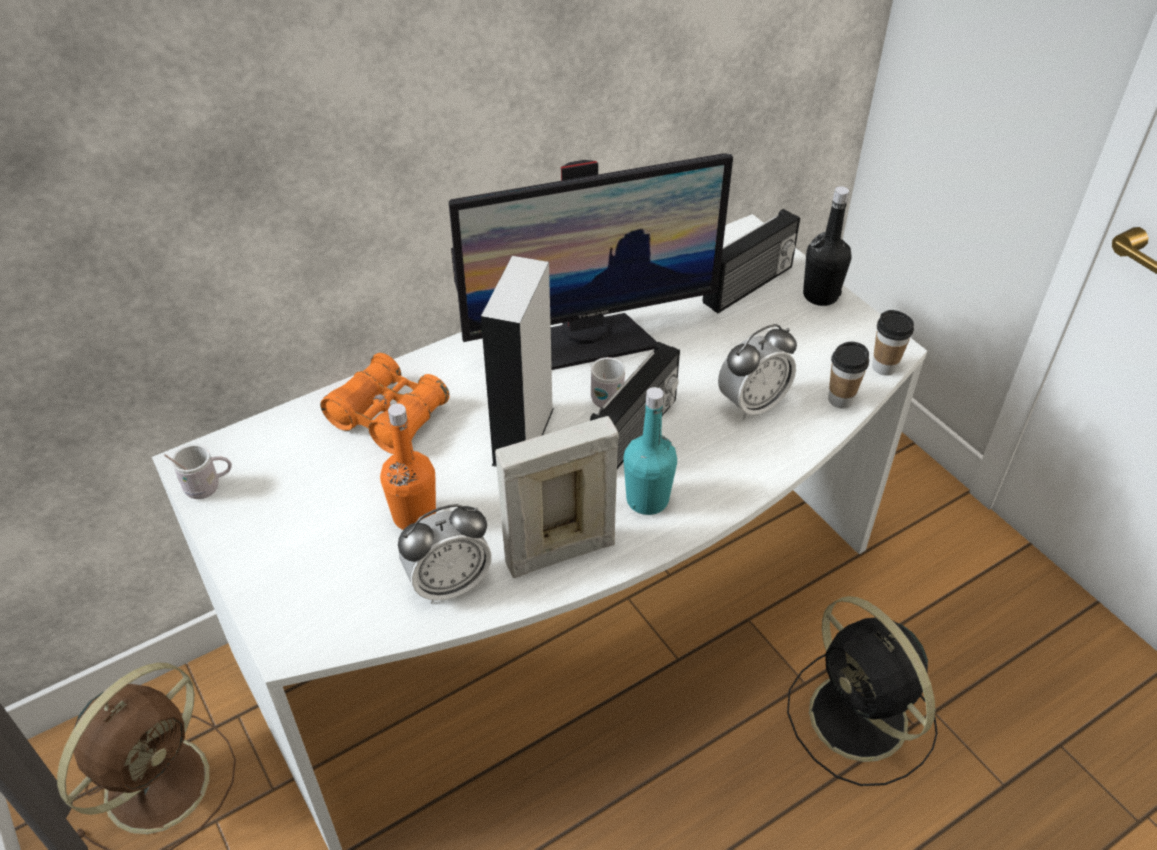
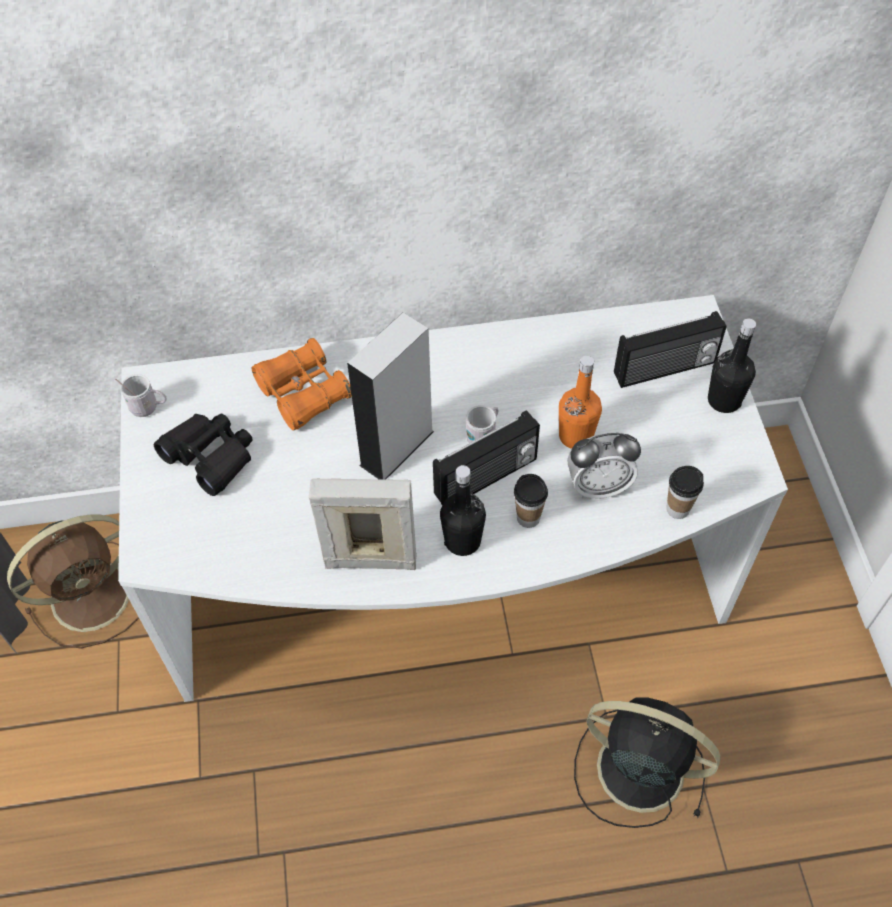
camera: 25 degrees right, 10 degrees up
(313, 512) = (210, 457): none -> black binoculars
(414, 516) = (280, 488): orange bottle -> orange bottle (575, 436)
(449, 584) = (277, 554): alarm clock -> none
(589, 339) = (497, 376): monitor -> none
(647, 500) = (462, 541): turquoise bottle -> black bottle
(861, 720) = (636, 767): black fan -> black fan turned 120 degrees clockwise
(884, 367) = (737, 491): cup -> cup (528, 518)

